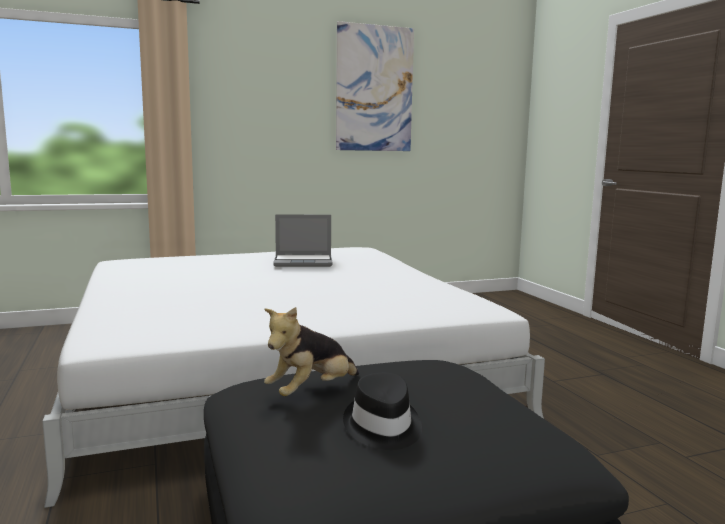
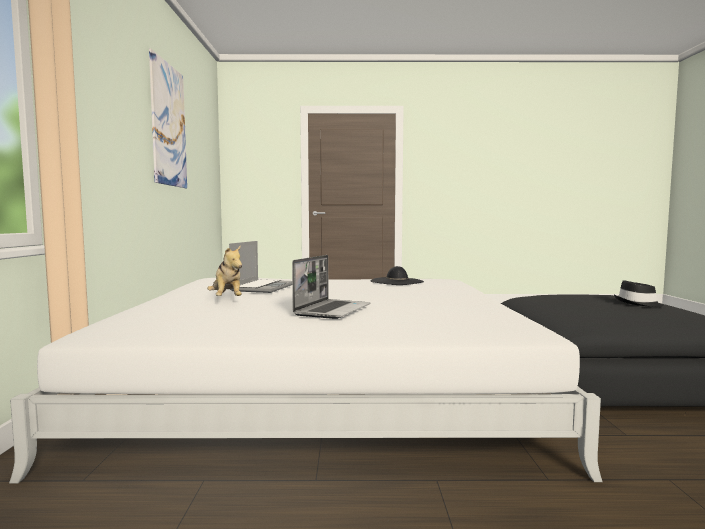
camera: 70 degrees left, 5 degrees down
(196, 286) = (332, 310): none -> laptop
(311, 392) = (596, 308): plush toy -> plush toy (227, 299)
(427, 293) = (396, 281): none -> black hat

